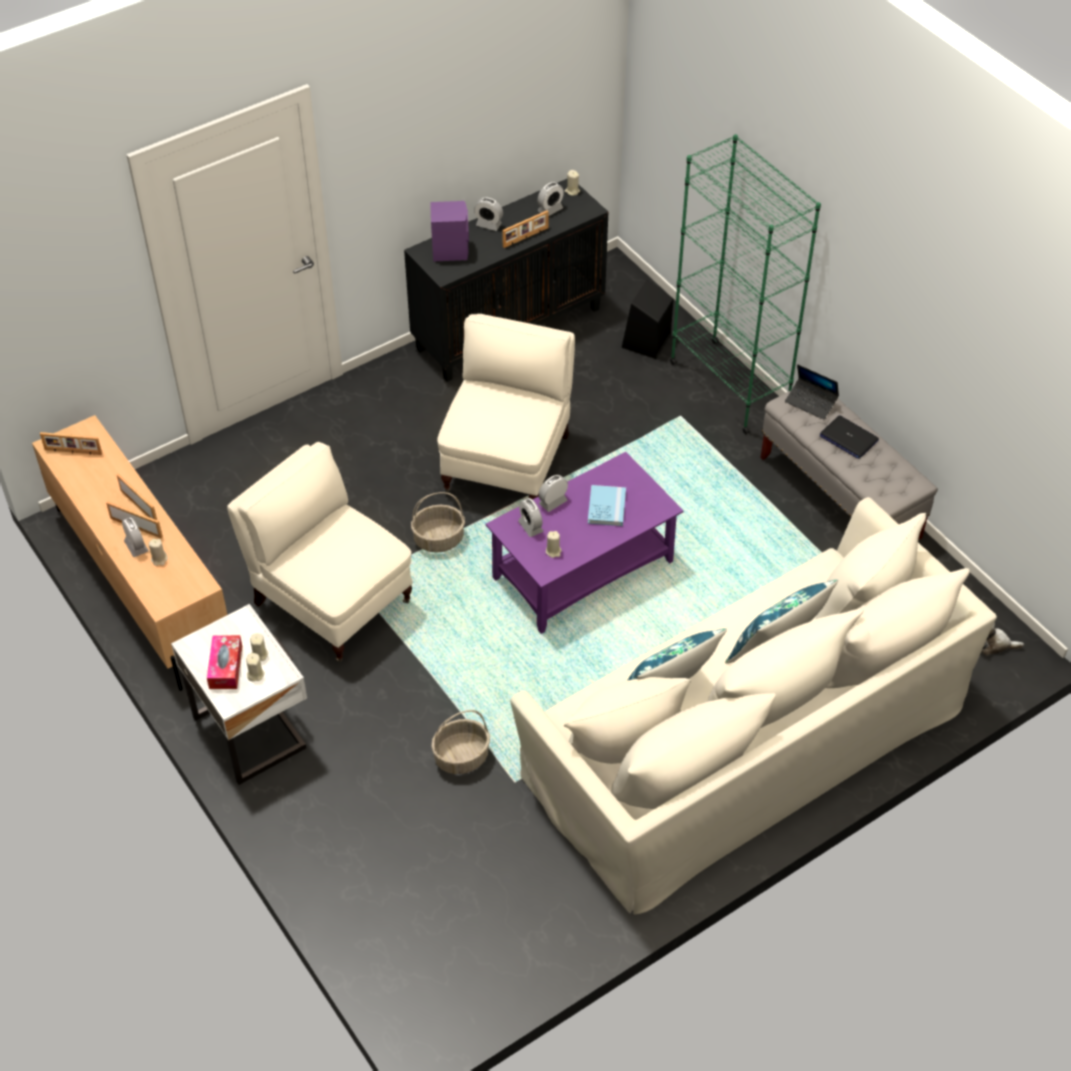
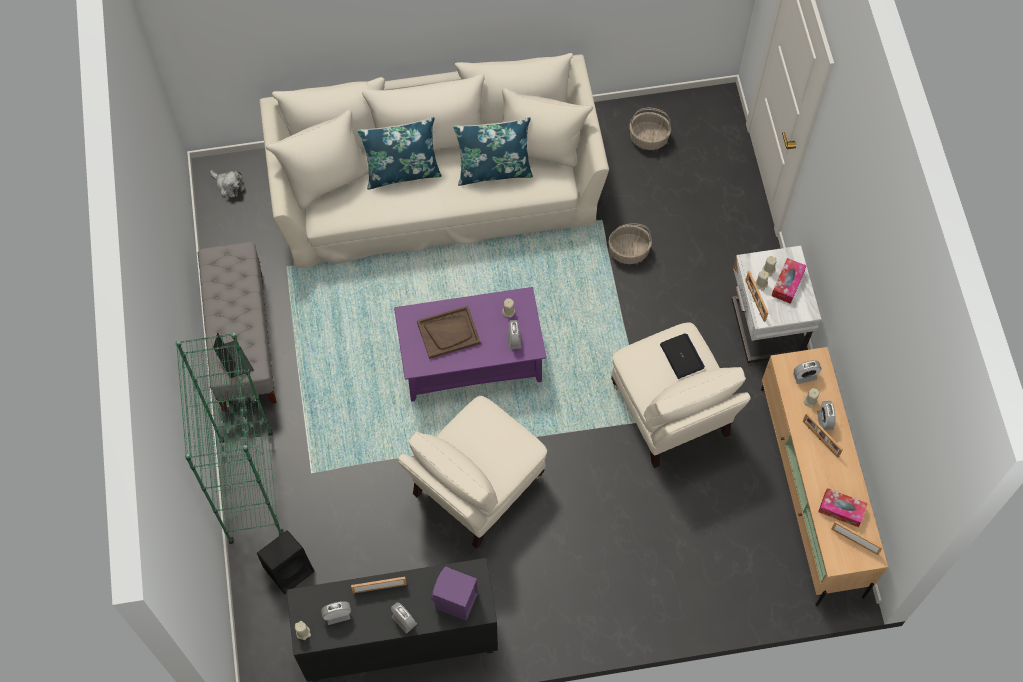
camera: 155 degrees left, 15 degrees up
(95, 472) = (841, 510): none -> tissue box
(140, 506) = (812, 459): picture frame -> picture frame (754, 301)
(438, 539) = (566, 434): basket -> basket (649, 138)
(553, 502) = (486, 354): alarm clock -> alarm clock (804, 376)
(606, 507) = (448, 333): blue book -> brown tray
(848, 438) = (231, 315): laptop -> laptop (682, 356)

